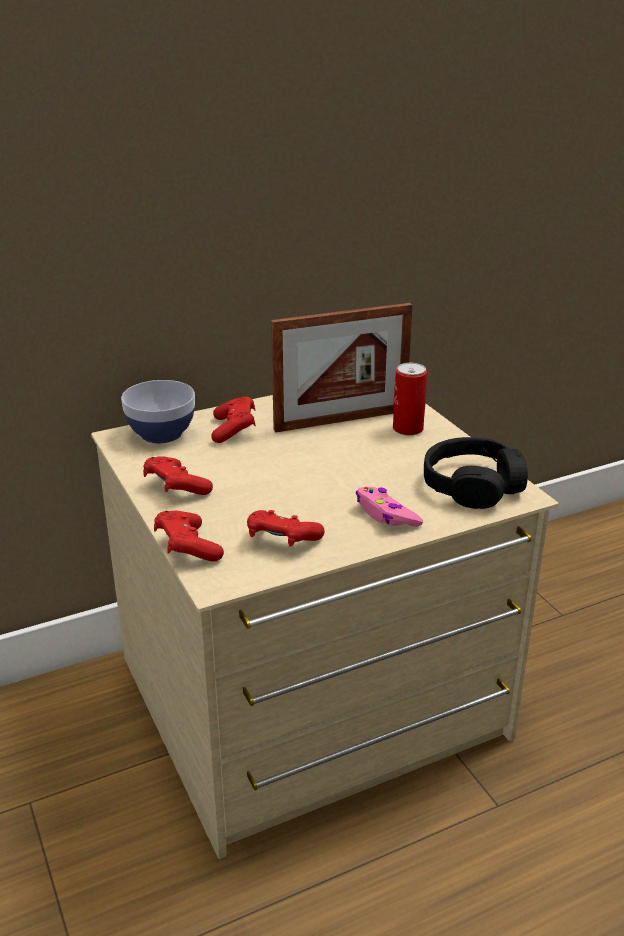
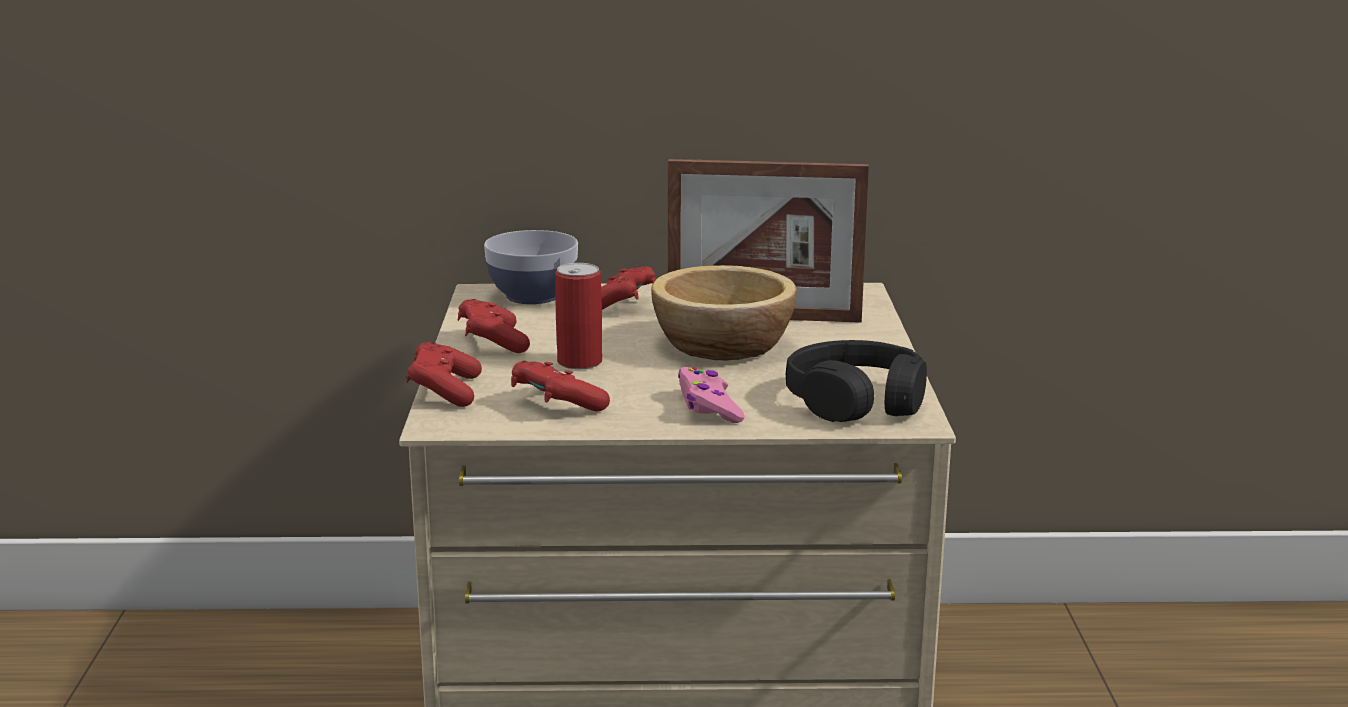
camera: 25 degrees right, 10 degrees down
(342, 453) = (726, 345): none -> bowl
(408, 429) = (841, 338): can -> can (579, 362)

